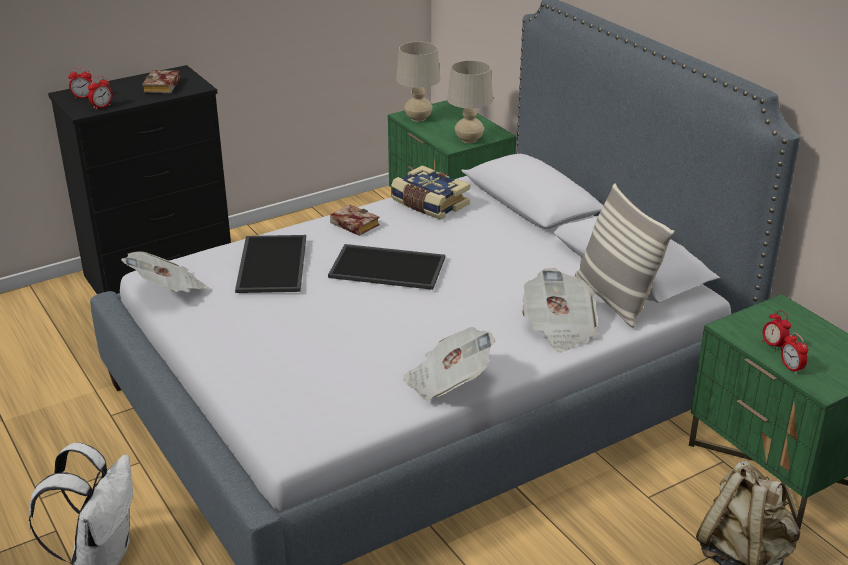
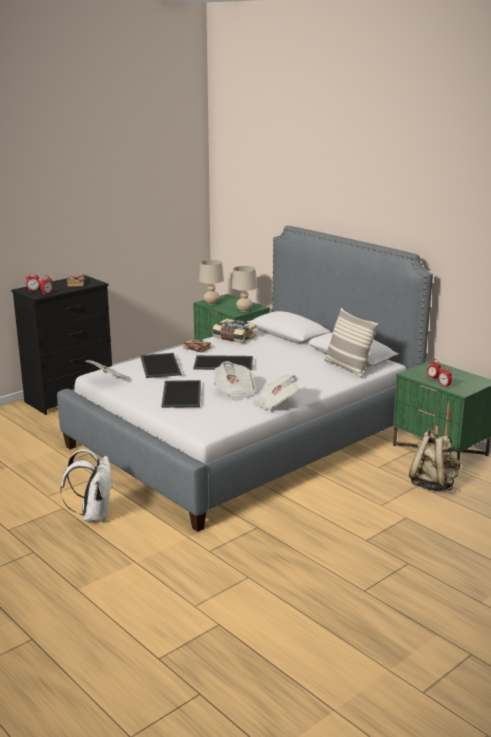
camera: 10 degrees left, 10 degrees down
(282, 339) = (180, 394): none -> tray
(559, 328) = (323, 380): newspaper -> newspaper (234, 392)

